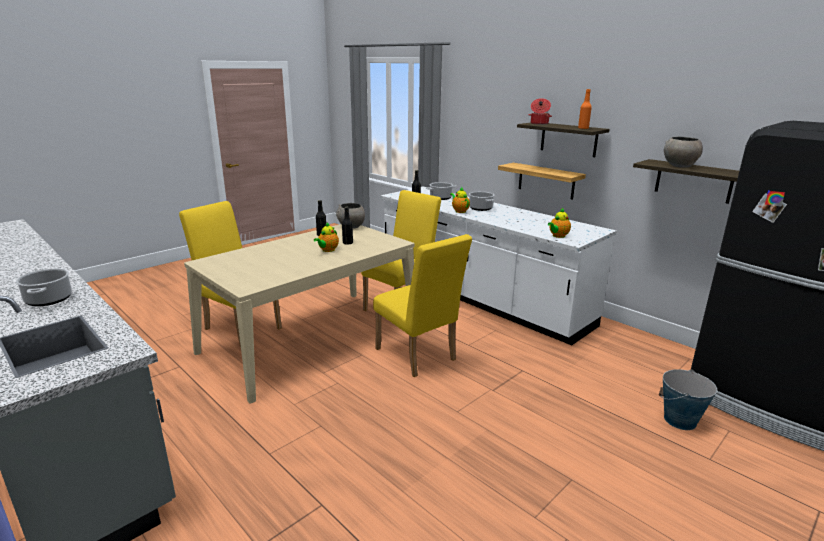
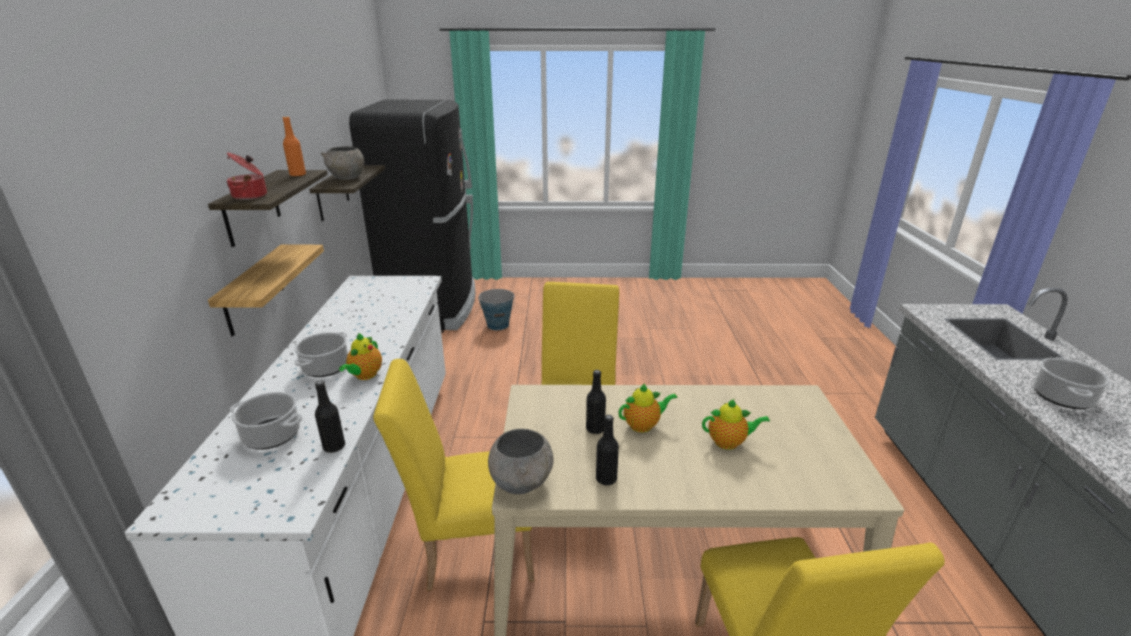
camera: 135 degrees left, 5 degrees up
(558, 236) = (414, 290): teapot -> teapot (729, 442)

